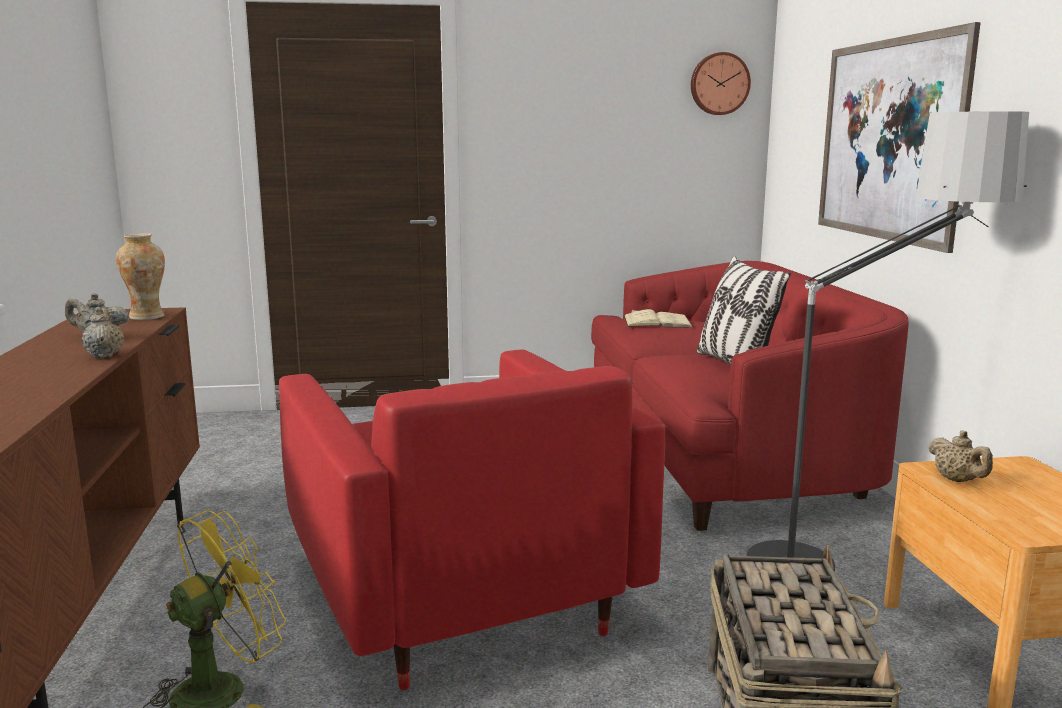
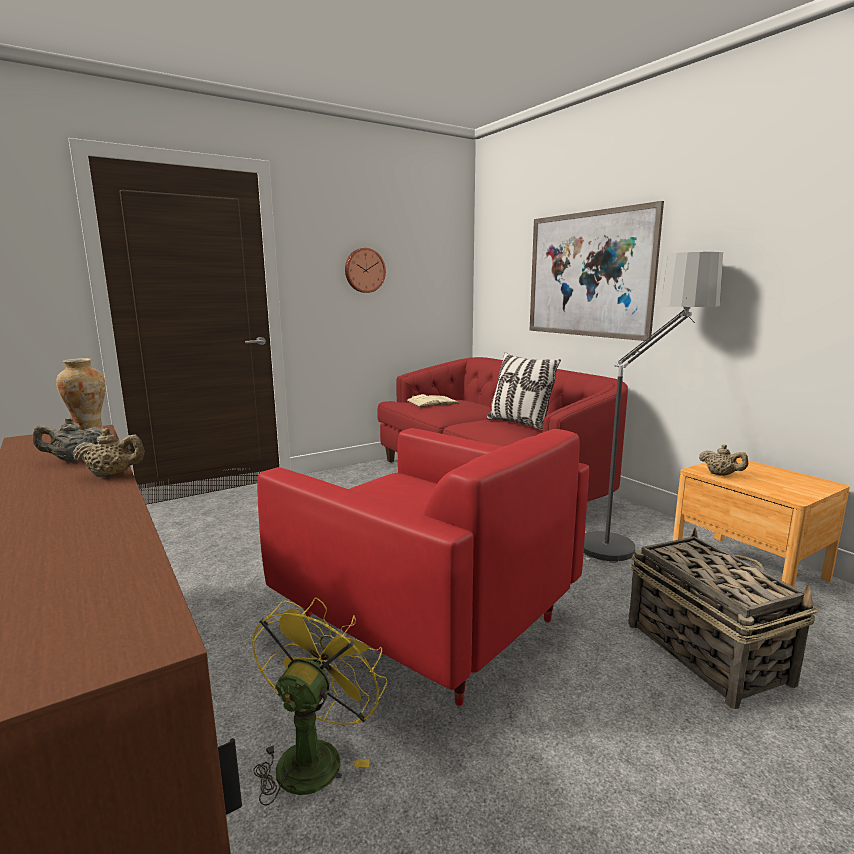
camera: 25 degrees left, 0 degrees up
(105, 355) = (113, 475): beige teapot -> beige teapot turned 135 degrees clockwise
(719, 84) = (445, 241): wall clock -> wall clock (364, 270)

